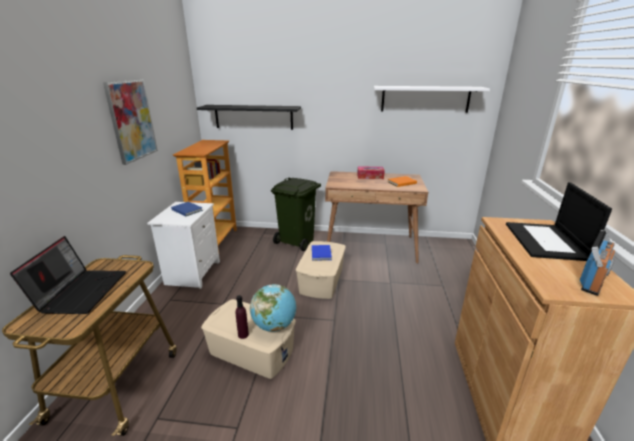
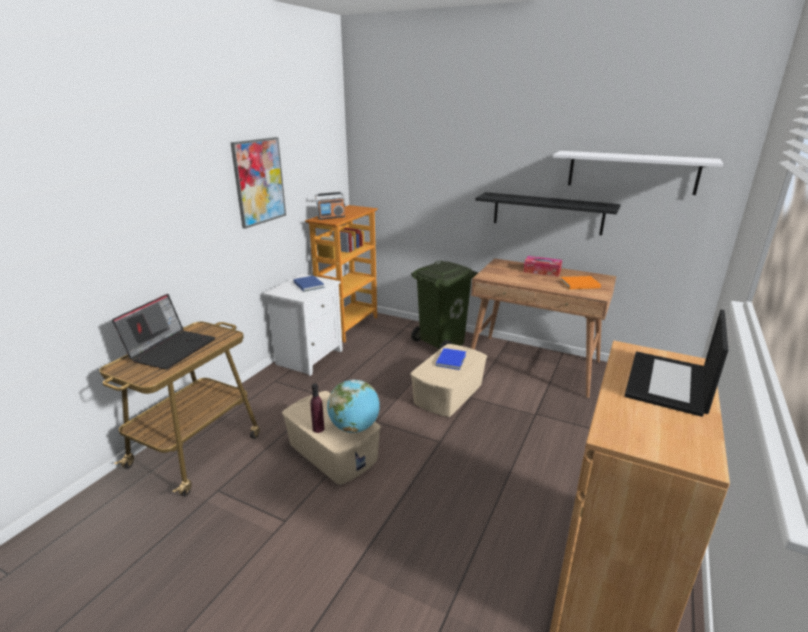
camera: 20 degrees right, 0 degrees up
(253, 117) = (408, 182): black shelf -> black shelf (547, 213)
(592, 281) = (676, 439): radio -> radio (331, 217)

